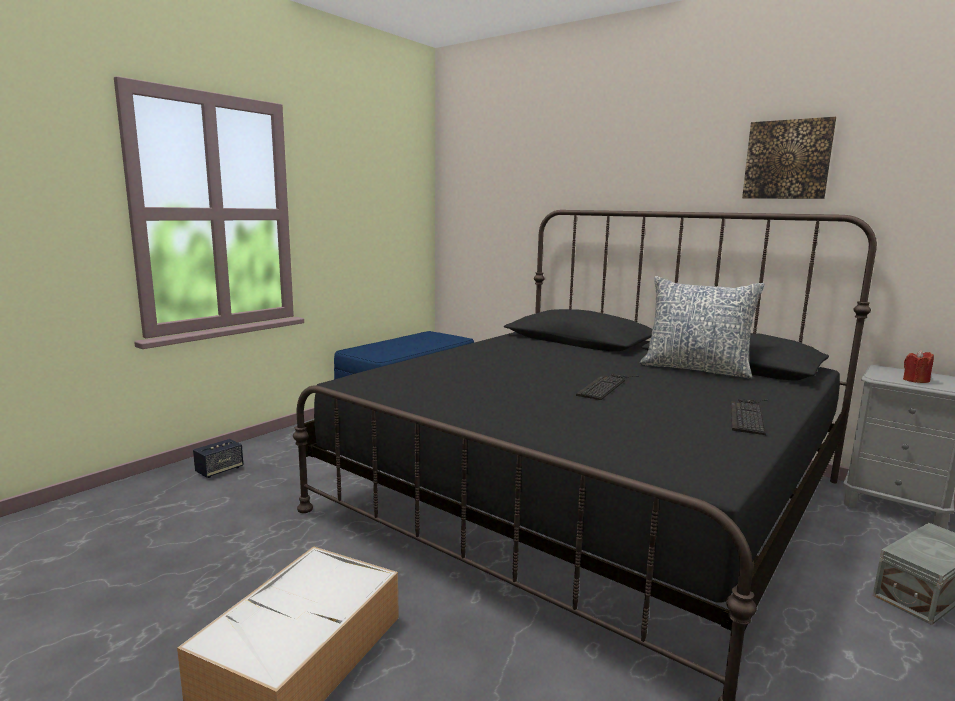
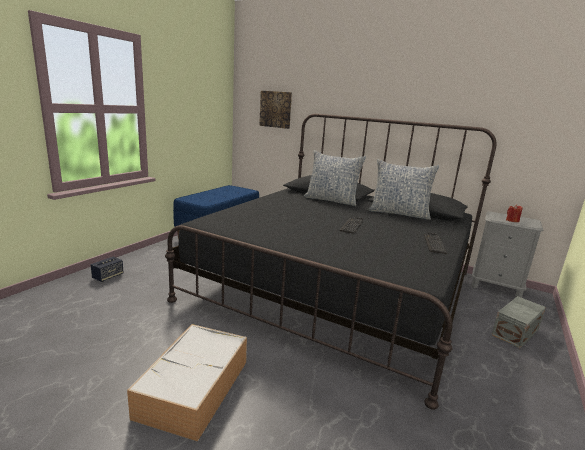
camera: 10 degrees left, 5 degrees up
(581, 349) = (331, 200): none -> pillow
(787, 160) = (451, 93): picture -> picture (275, 109)

